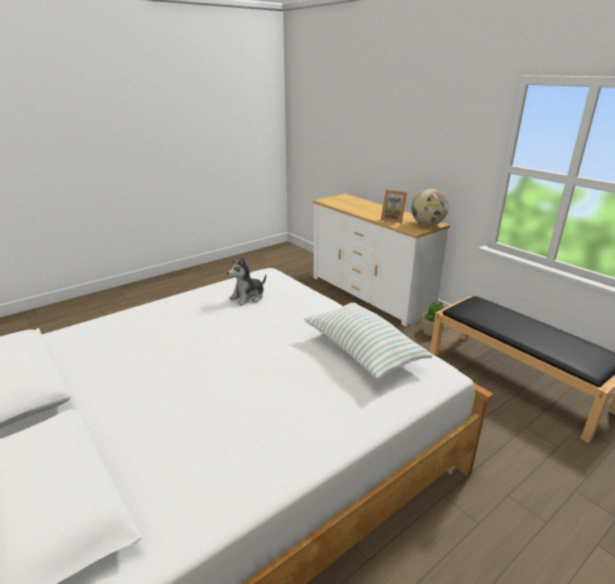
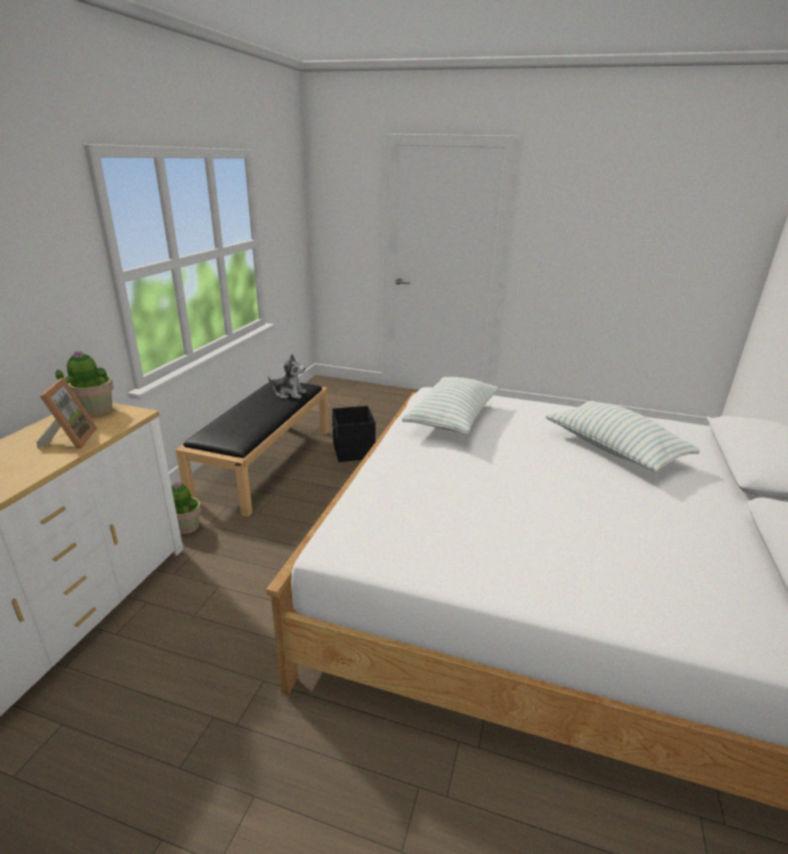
camera: 125 degrees left, 0 degrees up
(216, 413) = (614, 449): none -> pillow
(248, 297) = (440, 520): plush toy -> plush toy (289, 393)
(427, 225) = (96, 410): globe -> potted plant
(526, 443) = (353, 451): none -> black storage box

